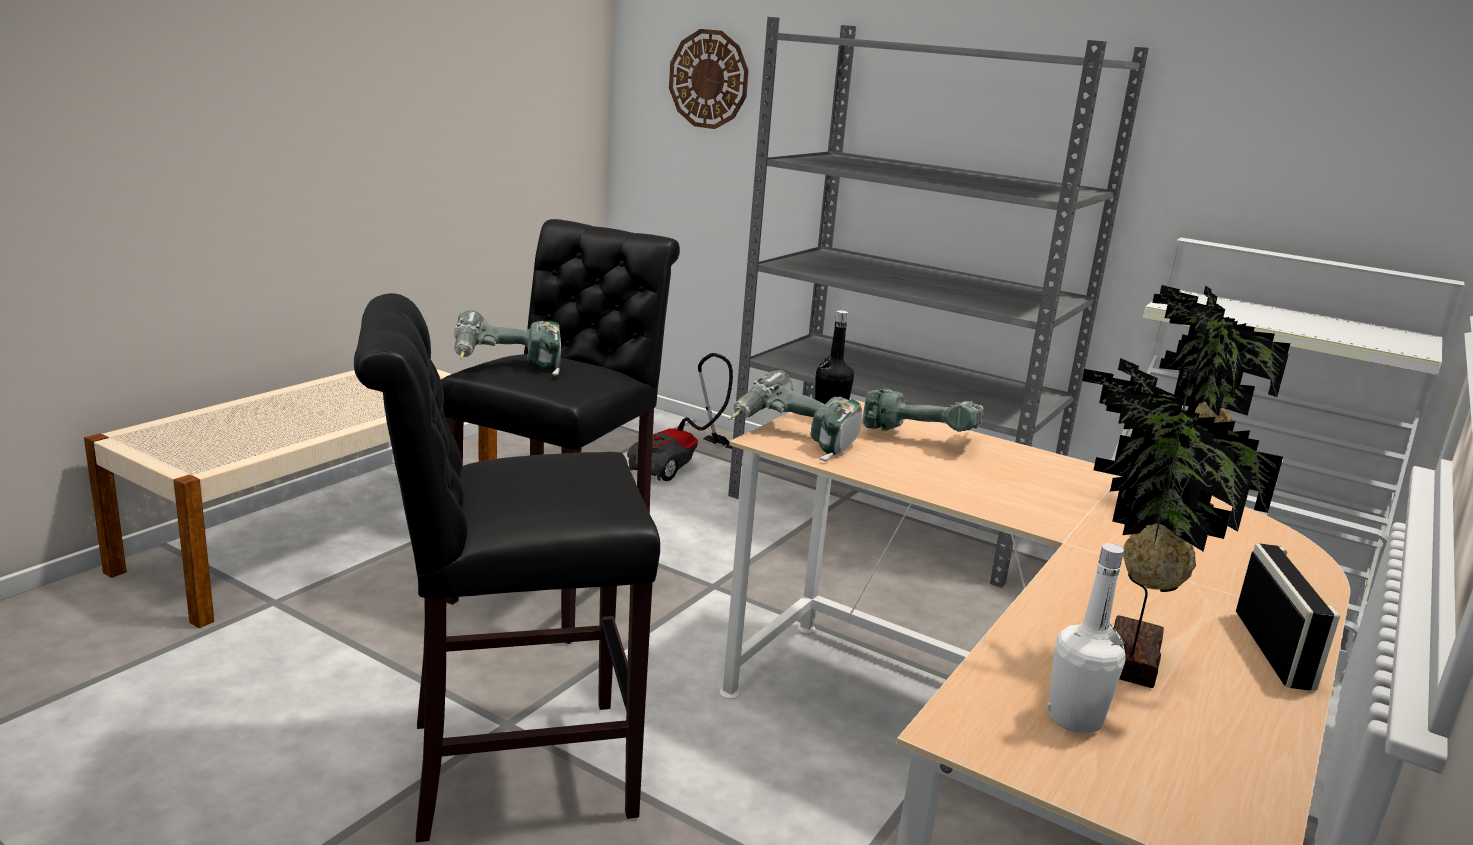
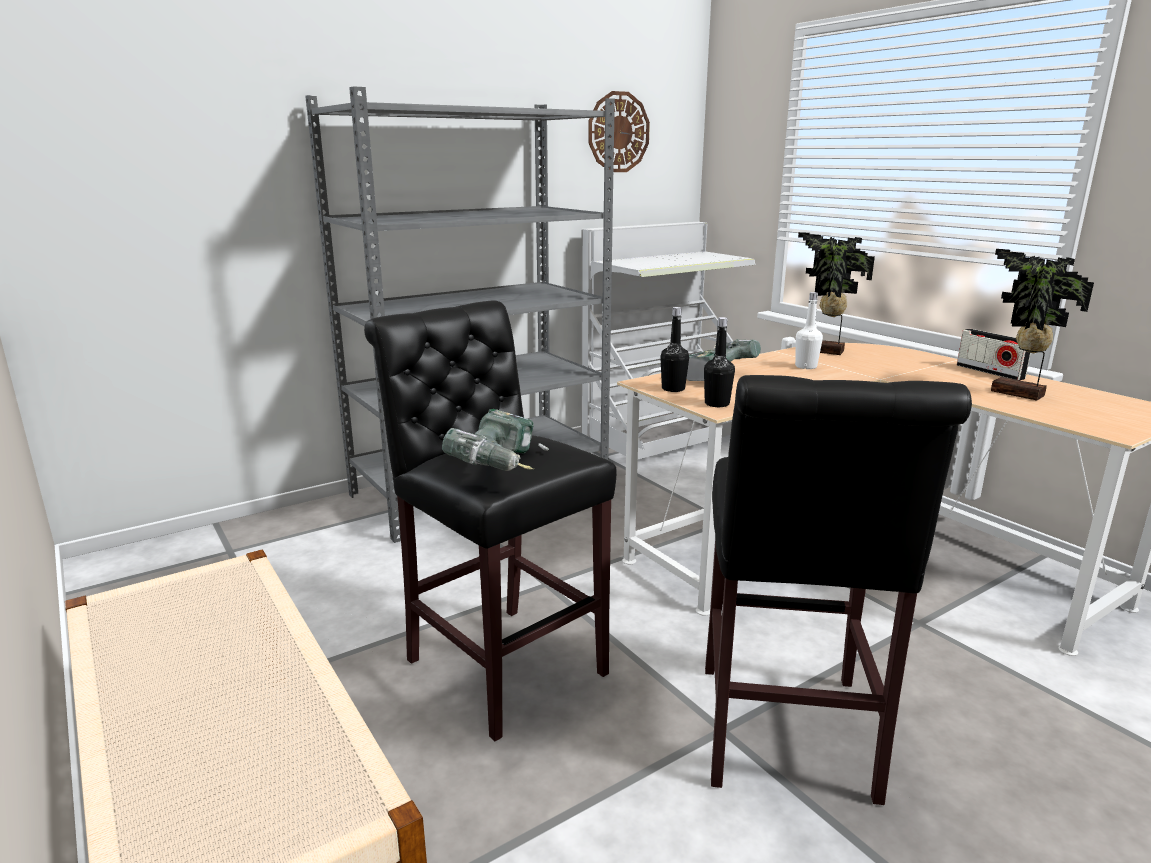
camera: 65 degrees left, 0 degrees up
(683, 465) = (310, 550): vacuum cleaner -> none
(708, 79) = (137, 162): wall clock -> wall clock (618, 132)
(792, 439) = (717, 404): power drill -> black bottle
(1074, 718) = (1085, 413): white bottle -> white bottle (806, 367)
(1273, 649) = (989, 372): radio -> radio turned 150 degrees counterclockwise

